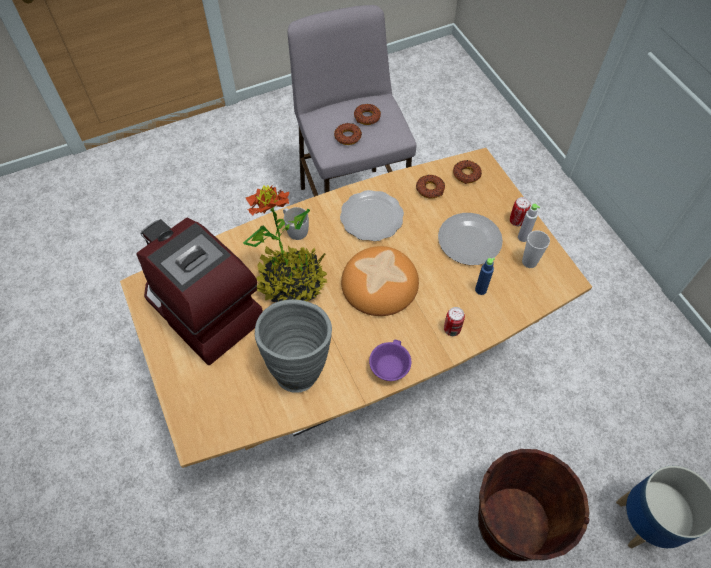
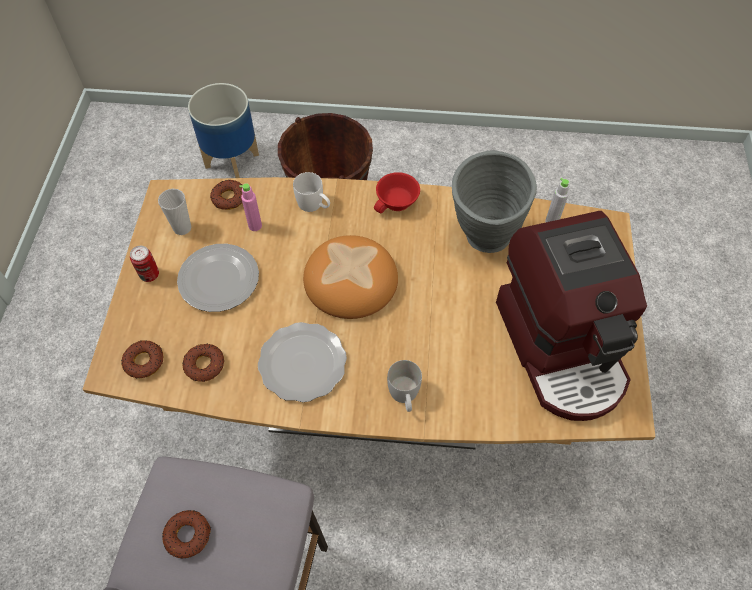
camera: 150 degrees left, 0 degrees up
(292, 283) = (445, 328): potted plant -> none
(348, 136) = (242, 511): donut -> donut (229, 198)
(388, 366) = (397, 203): purple cup -> red cup
(452, 329) = (314, 205): can -> white mug
(480, 290) = (255, 226): blue bottle -> pink bottle
(523, 237) = (162, 254): grey bottle -> grey bottle (551, 221)

